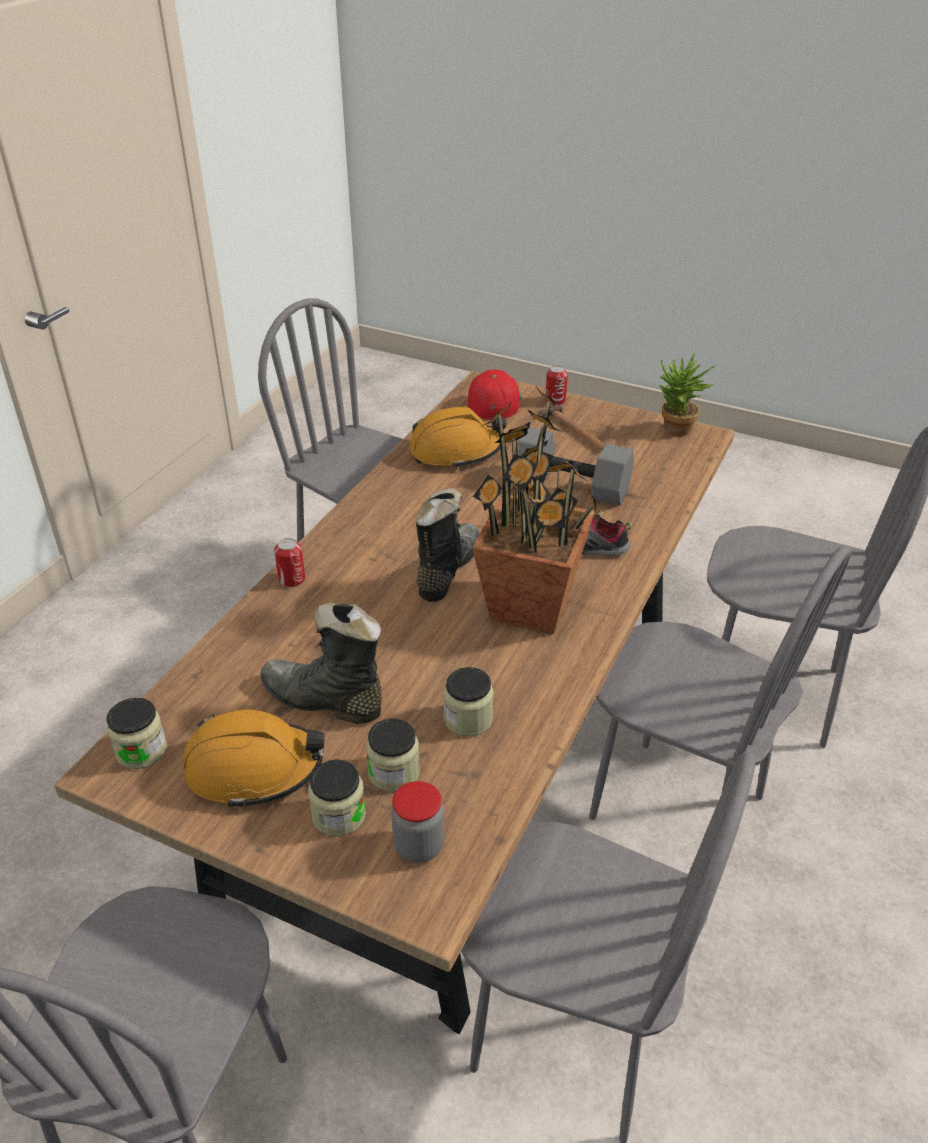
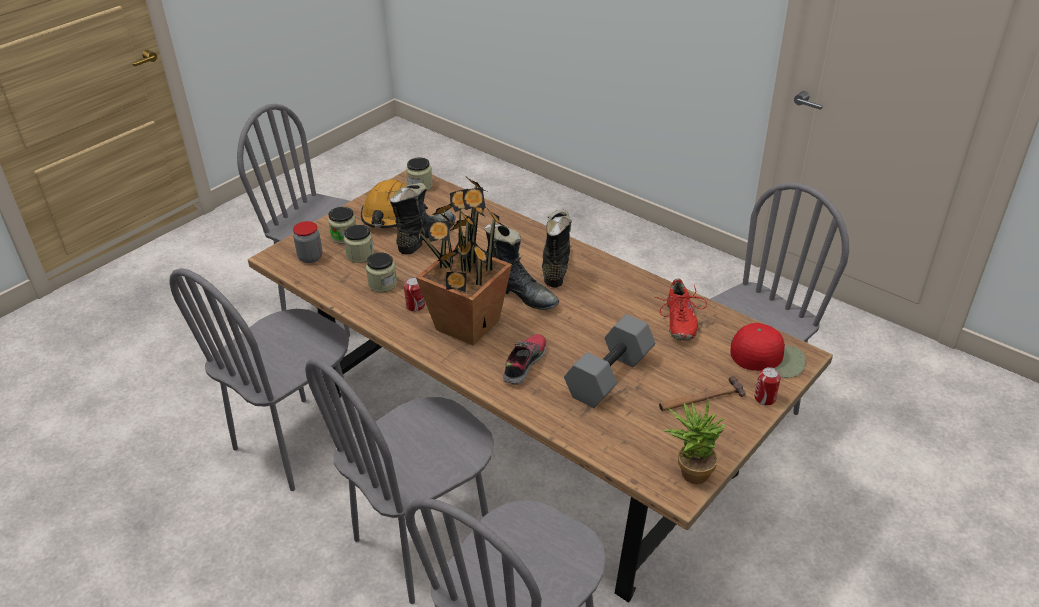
camera: 105 degrees right, 0 degrees up
(292, 579) = (537, 234): can -> can (415, 306)
(372, 551) = (555, 266): none -> black boot
(456, 451) = (679, 321): orange hard hat -> red shoe

